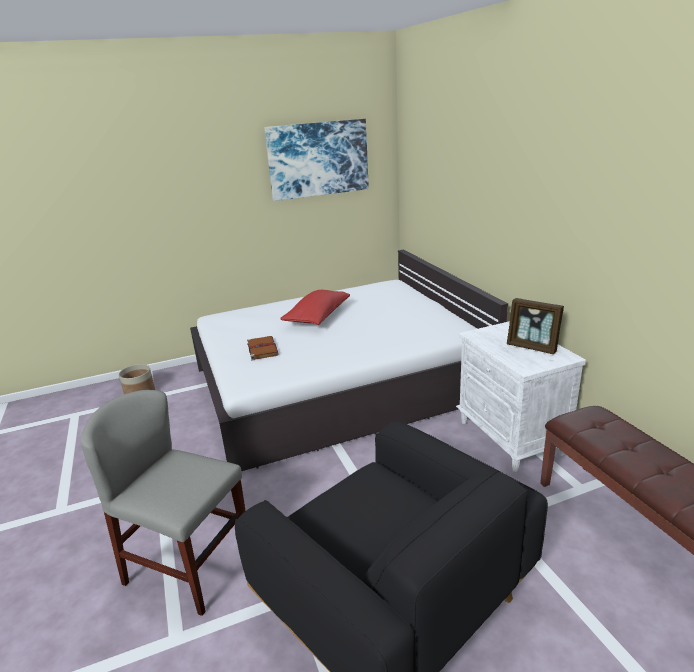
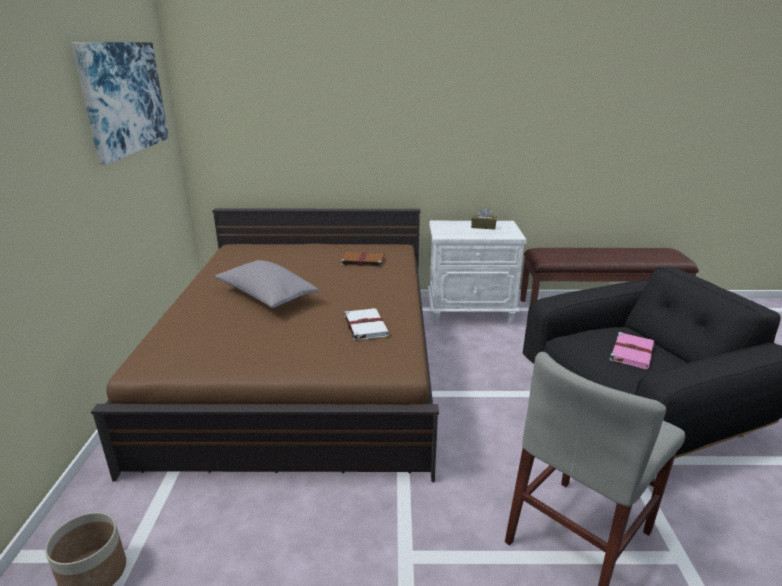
camera: 70 degrees left, 0 degrees up
(262, 349) = (313, 342): brown book -> brown book (362, 261)
(296, 359) = (365, 326): none -> white book
(317, 317) = (266, 296): red pillow -> grey pillow
(338, 384) = (305, 366): white bed -> brown bed
(367, 514) = (632, 352): none -> pink book
(532, 347) = (483, 226): picture frame -> brown tissue box

